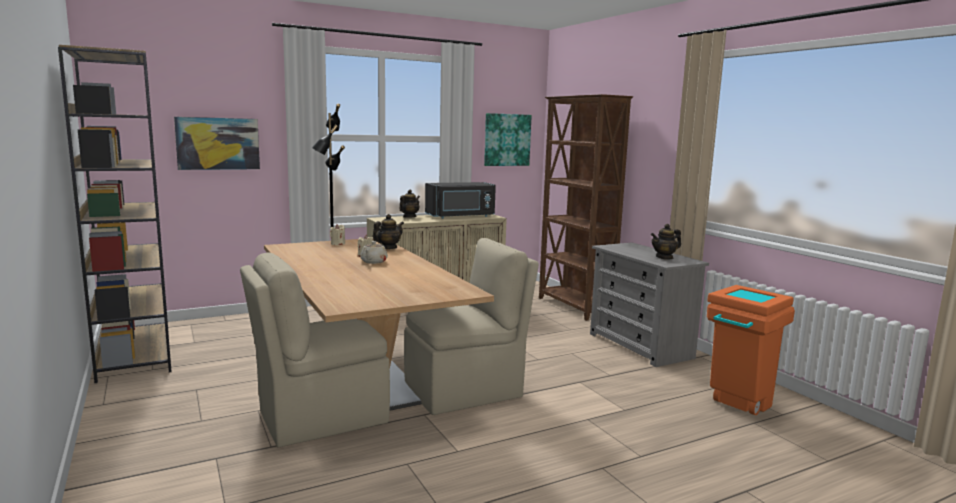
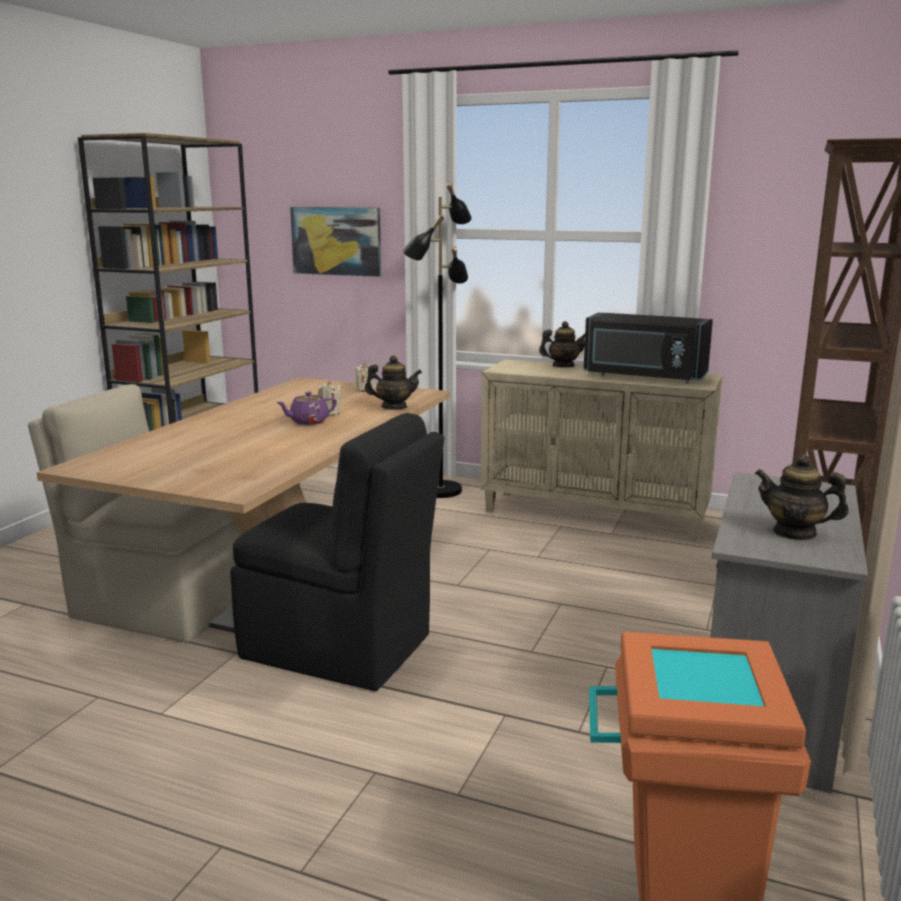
camera: 50 degrees right, 5 degrees up
(373, 262) = (308, 422): beige teapot -> purple teapot
(466, 391) = (340, 648): beige chair -> black chair
(507, 140) = (800, 239): picture -> none

